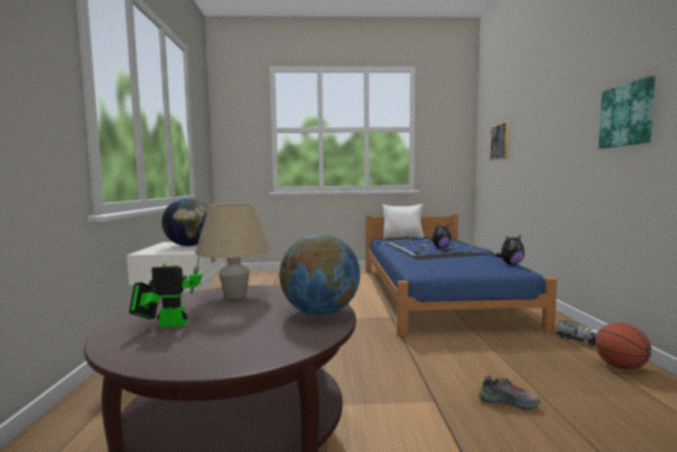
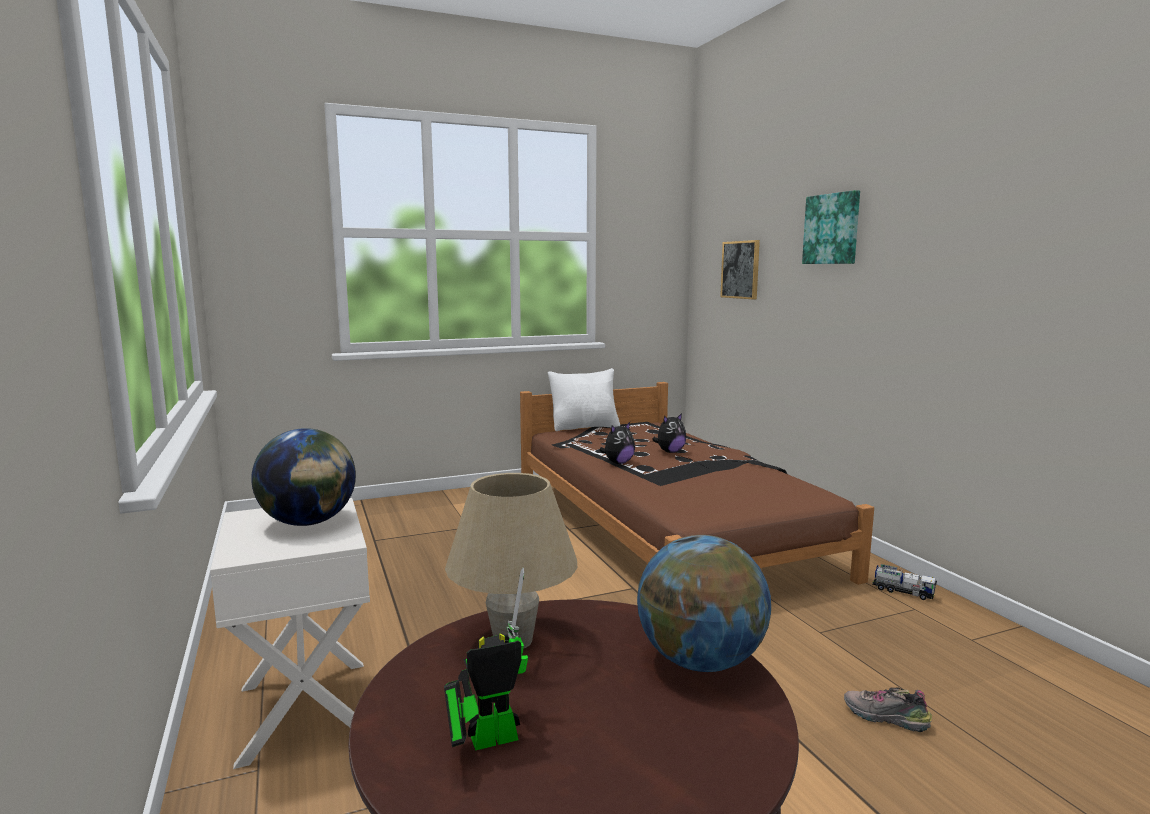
camera: 20 degrees left, 5 degrees up
(434, 293) = (664, 527): blue bed -> brown bed
(508, 402) = (885, 718): shoe -> shoe turned 150 degrees counterclockwise
(511, 264) = (799, 483): plush toy -> plush toy (618, 463)
(620, 367) = (973, 630): basketball -> none
(627, 115) = (974, 276): picture -> picture (832, 229)

